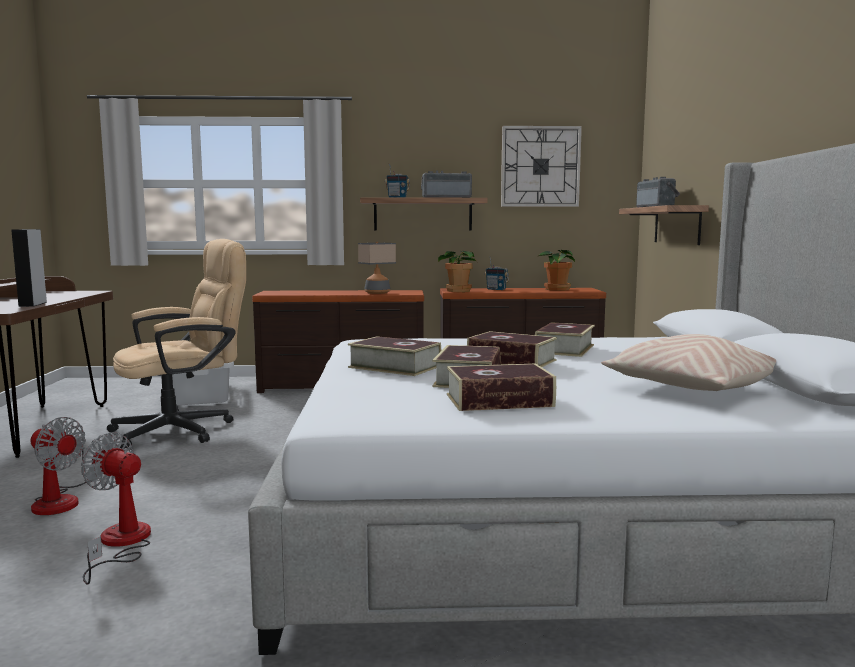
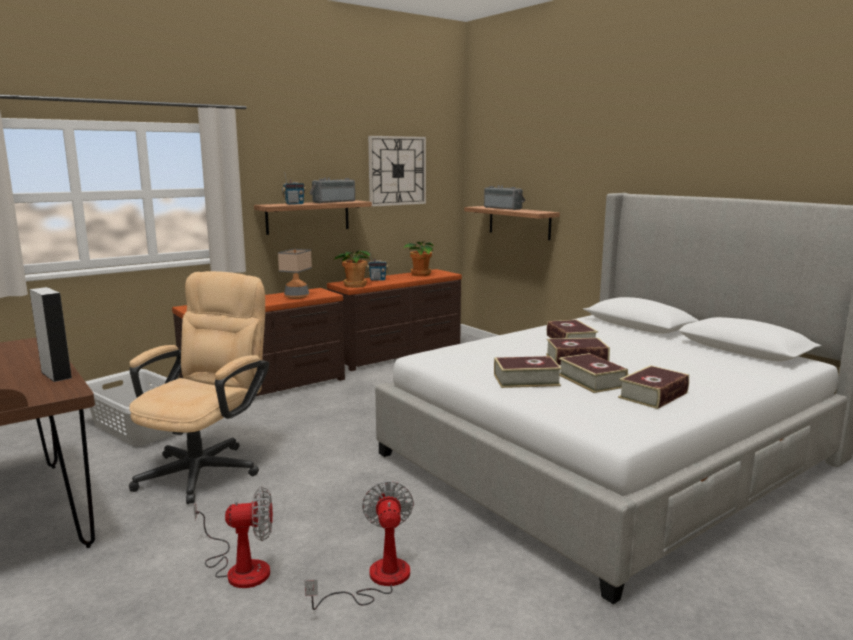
camera: 35 degrees left, 5 degrees up
(121, 544) = (377, 580): fan -> fan turned 90 degrees clockwise
(690, 389) = (704, 363): beige pillow -> none

